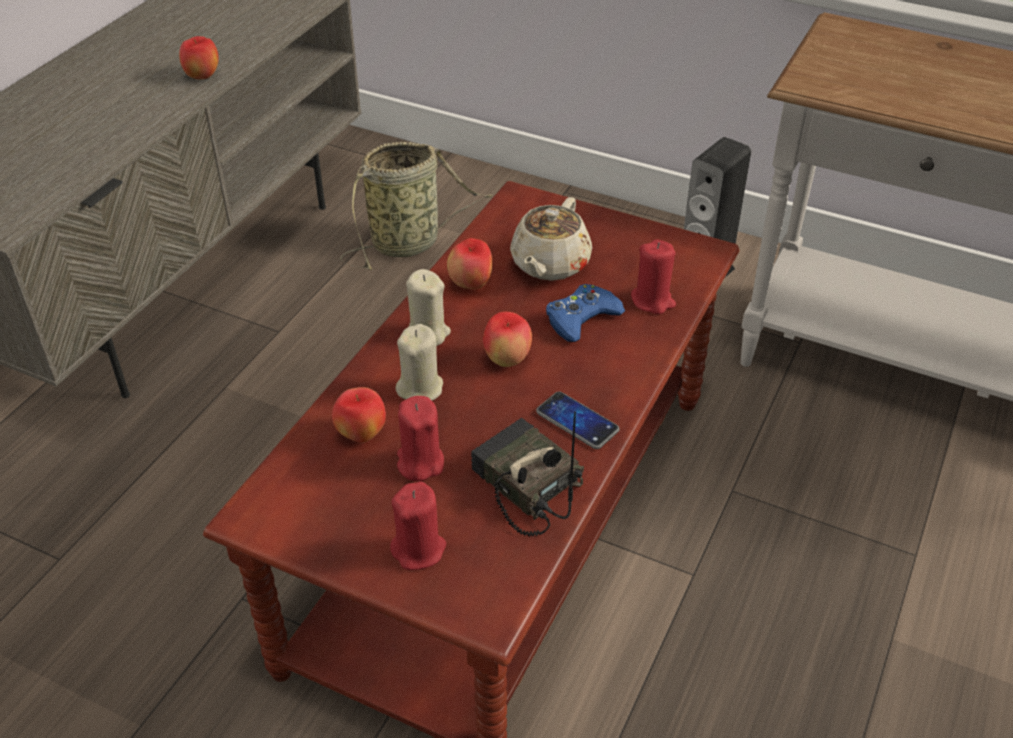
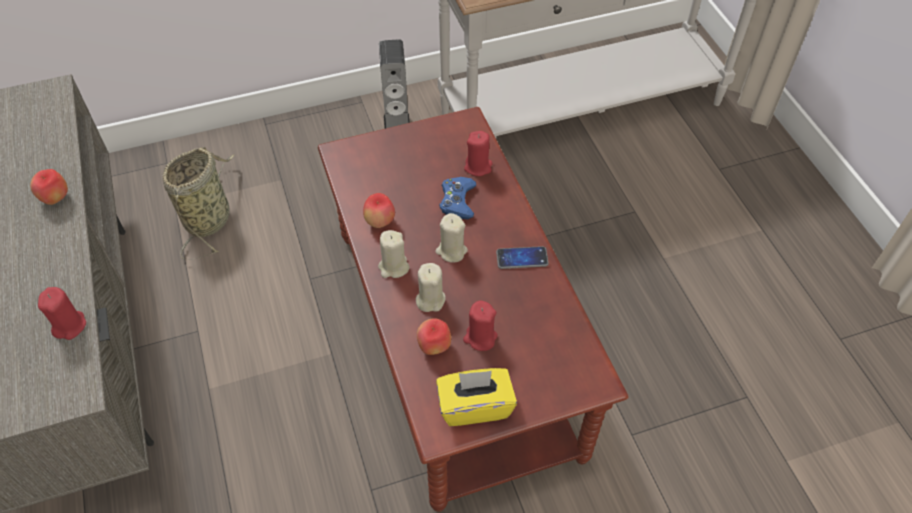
camera: 45 degrees left, 10 degrees up
(321, 522) = (475, 406): none -> yellow tissue box
(419, 549) = (534, 379): red candle -> red candle (69, 325)
(507, 360) = (451, 251): apple -> beige candle
(523, 485) = (538, 309): radio -> none
(549, 264) = (404, 181): beige teapot -> none

